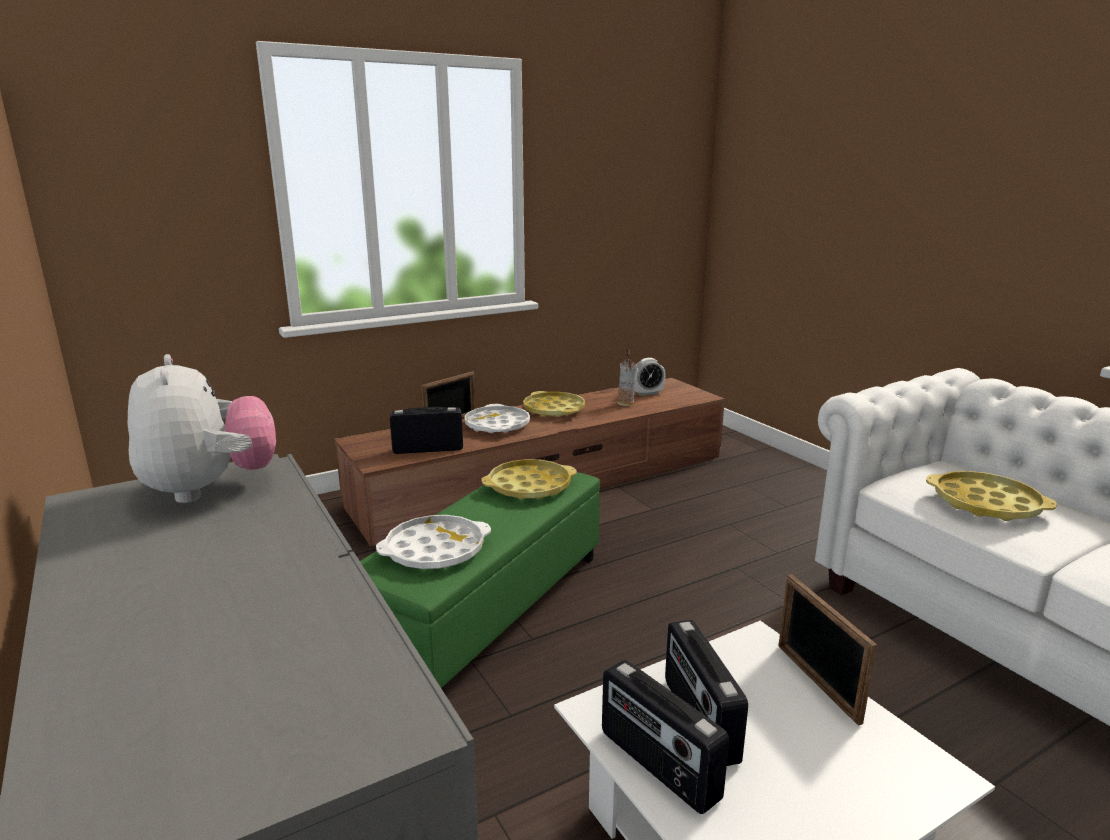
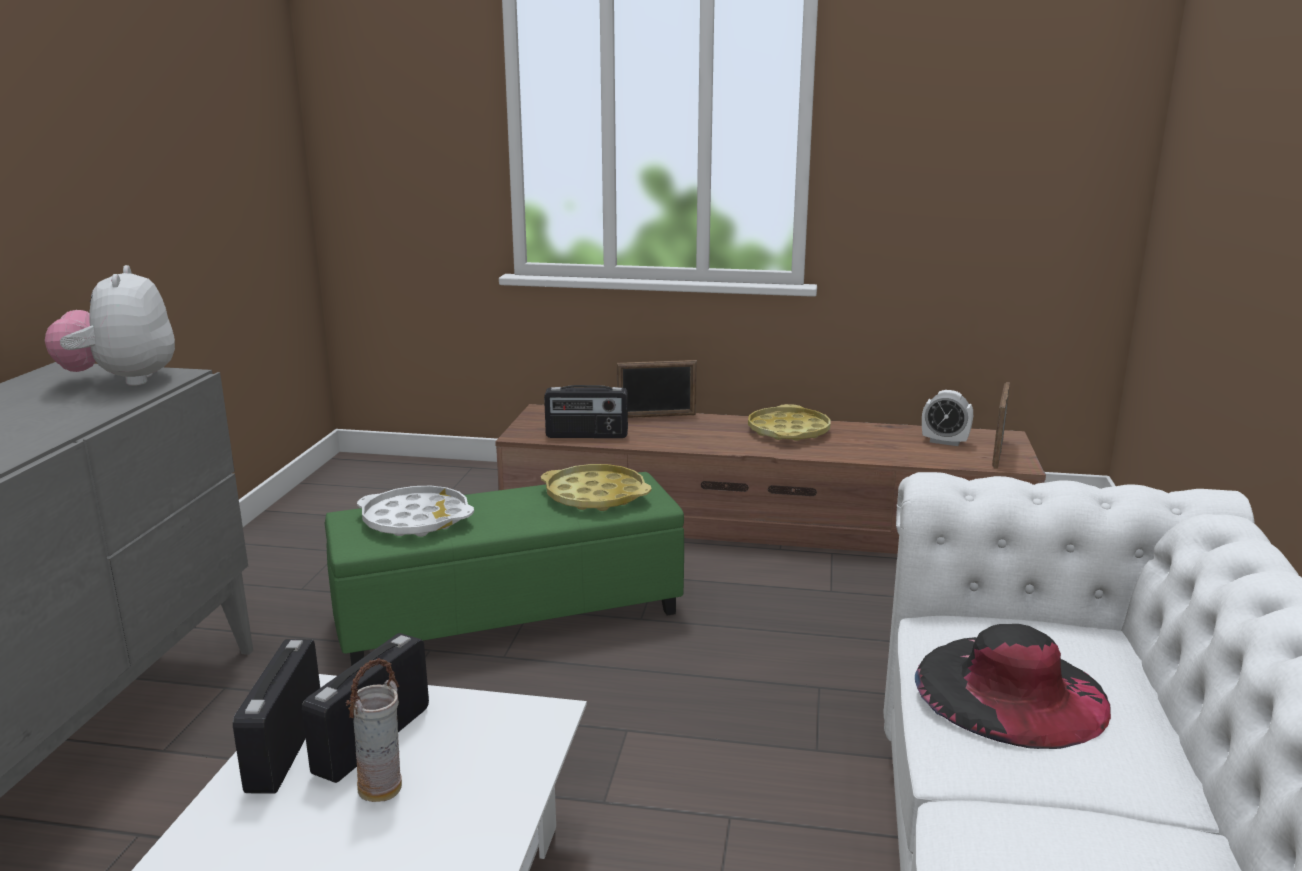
camera: 40 degrees right, 0 degrees up
(210, 489) = (122, 381): plush toy -> plush toy turned 150 degrees clockwise
(428, 449) = (587, 435): radio -> radio turned 150 degrees clockwise
(497, 425) = (695, 431): white tray -> none
(626, 404) = (890, 447): vase -> vase (381, 789)
(816, 682) = (522, 771): picture frame -> picture frame (997, 453)
(986, 504) = (1010, 690): yellow tray -> black hat

